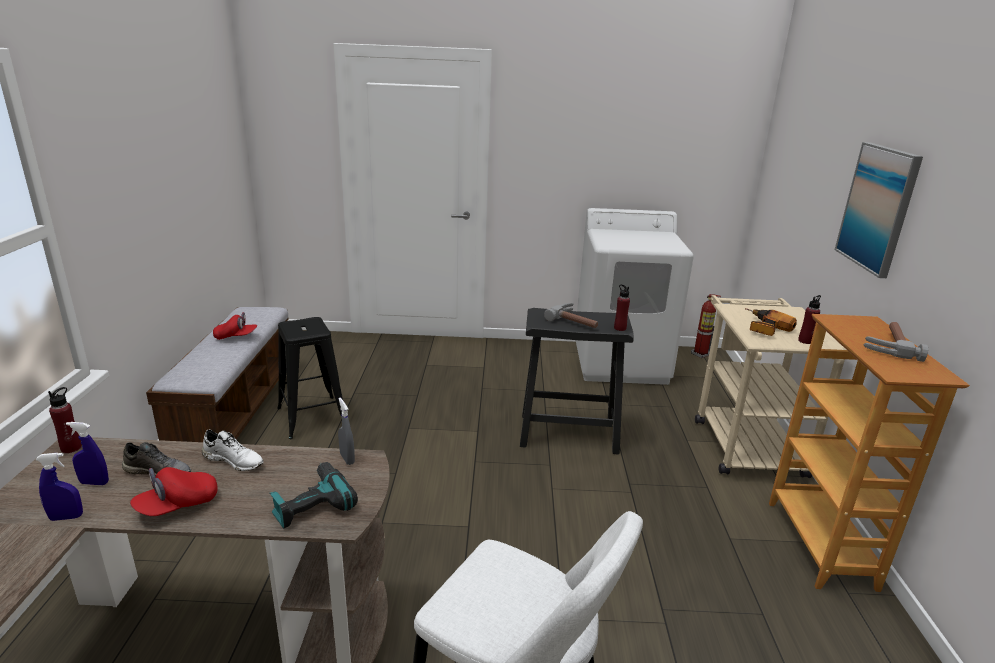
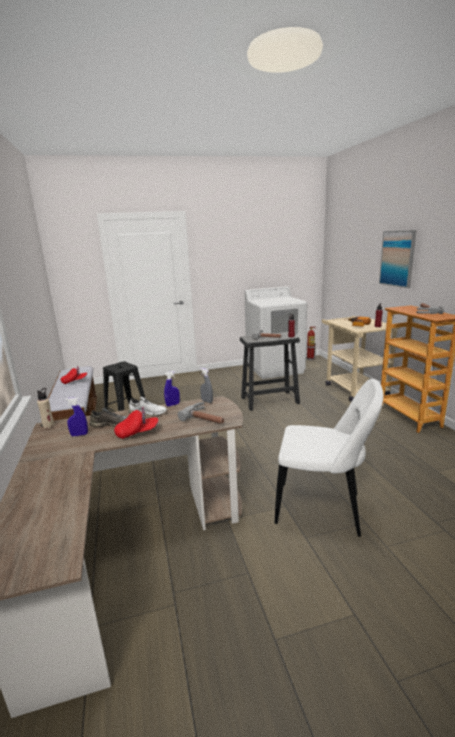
camera: 15 degrees left, 5 degrees down
(66, 517) = (79, 449): blue spray bottle -> blue spray bottle (173, 405)
(71, 448) = (48, 425): red bottle -> beige bottle
(178, 505) = (137, 433): red cap -> red cap turned 135 degrees counterclockwise
(311, 503) = (206, 418): power drill -> hammer

